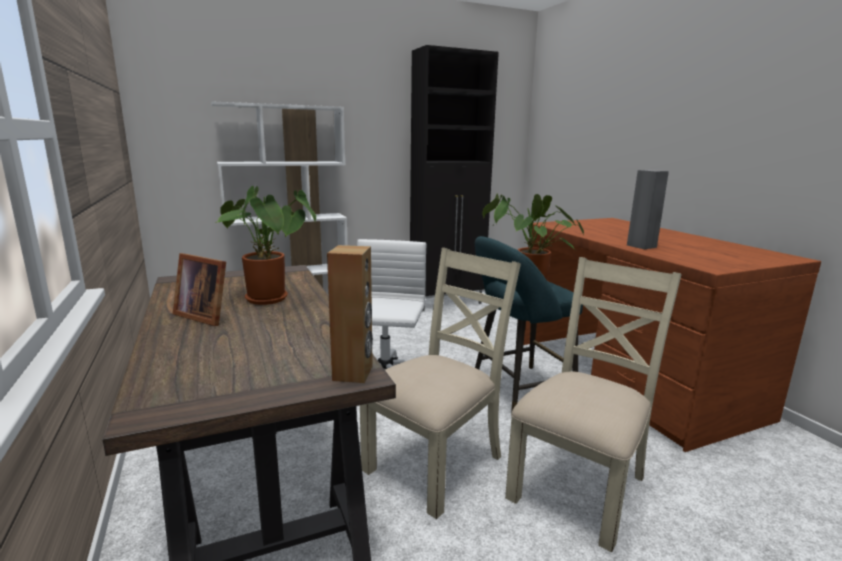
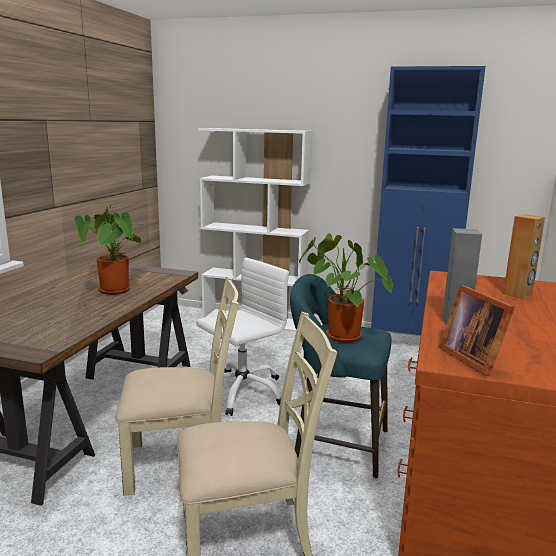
camera: 40 degrees right, 0 degrees up
(205, 315) = (63, 292): picture frame -> picture frame (472, 358)
(353, 373) = (39, 349): brown speaker -> brown speaker (518, 294)
(447, 303) = (411, 344): black cabinet -> blue cabinet

